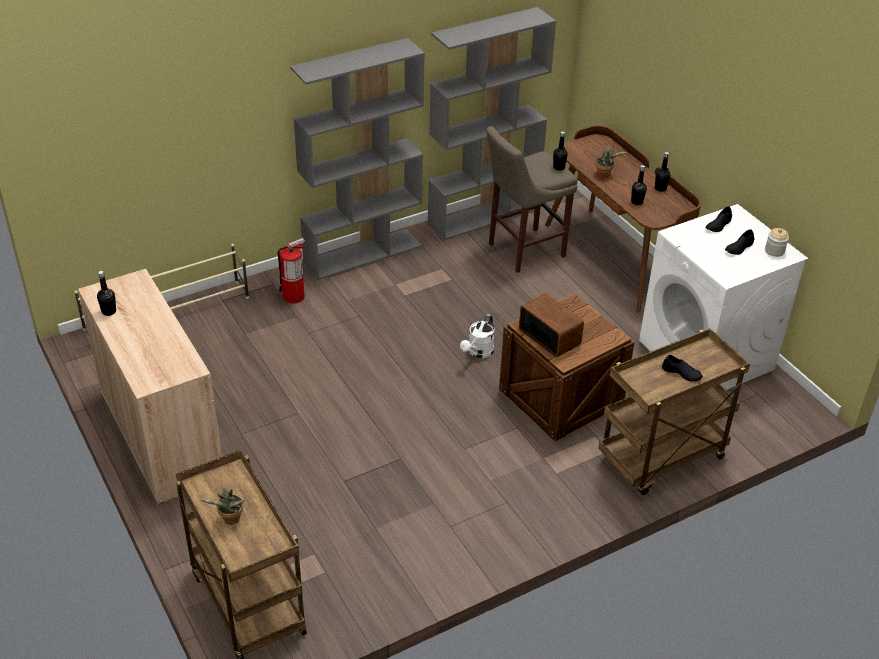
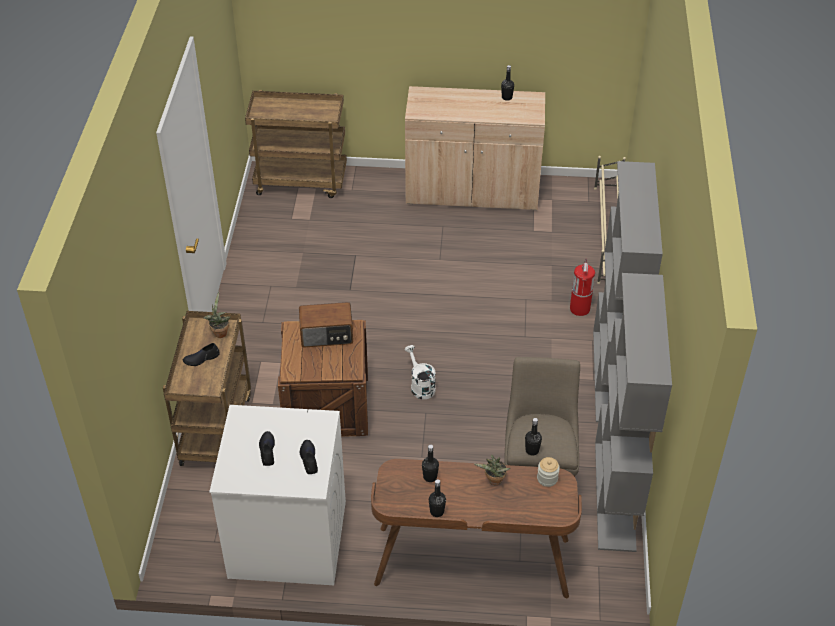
camera: 125 degrees right, 5 degrees up
(230, 520) = (293, 108): potted plant -> potted plant (219, 332)
(774, 251) = (240, 473): jar -> jar (547, 478)

